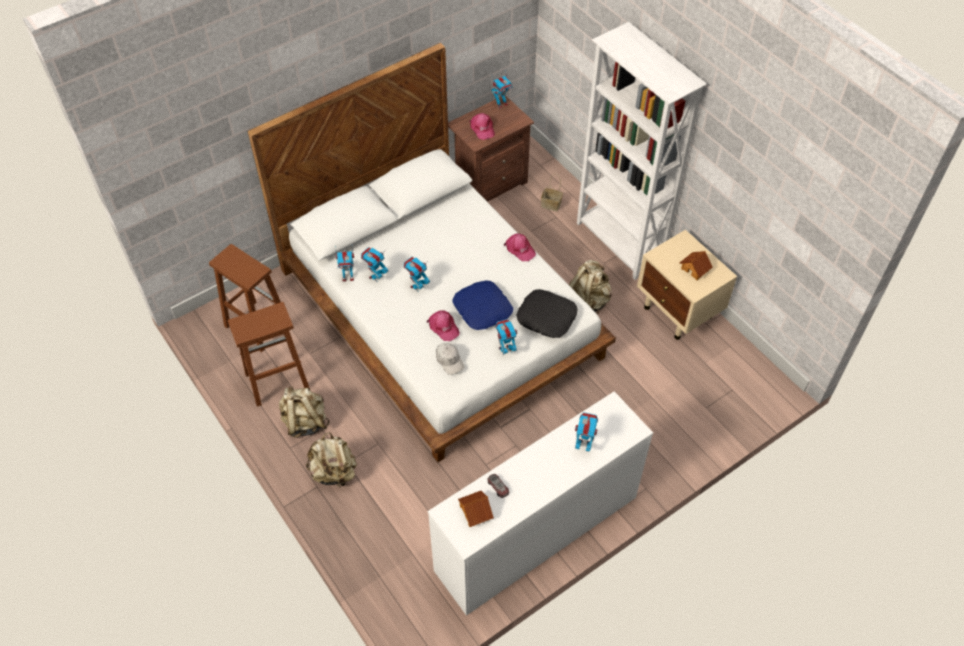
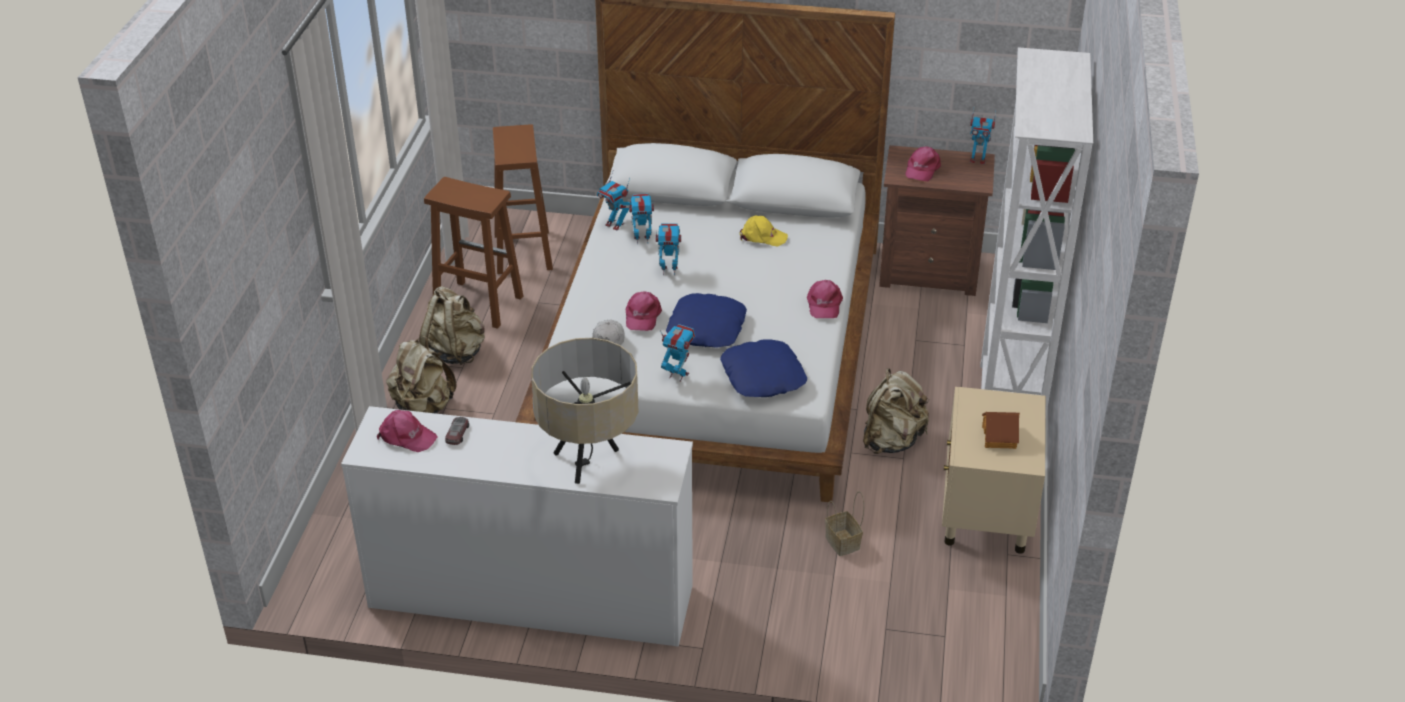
camera: 45 degrees right, 15 degrees down
(437, 228) = (762, 237): none -> yellow cap
(475, 512) = (406, 436): toy house -> pink cap
(546, 317) = (763, 376): black pillow -> blue pillow
(551, 204) = (975, 331): basket -> basket (843, 543)
(583, 445) = (589, 461): toy robot -> beige table lamp

